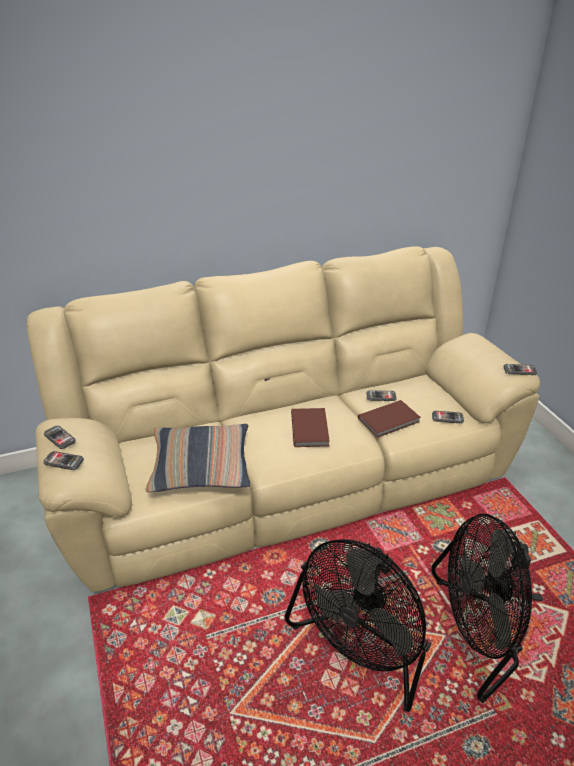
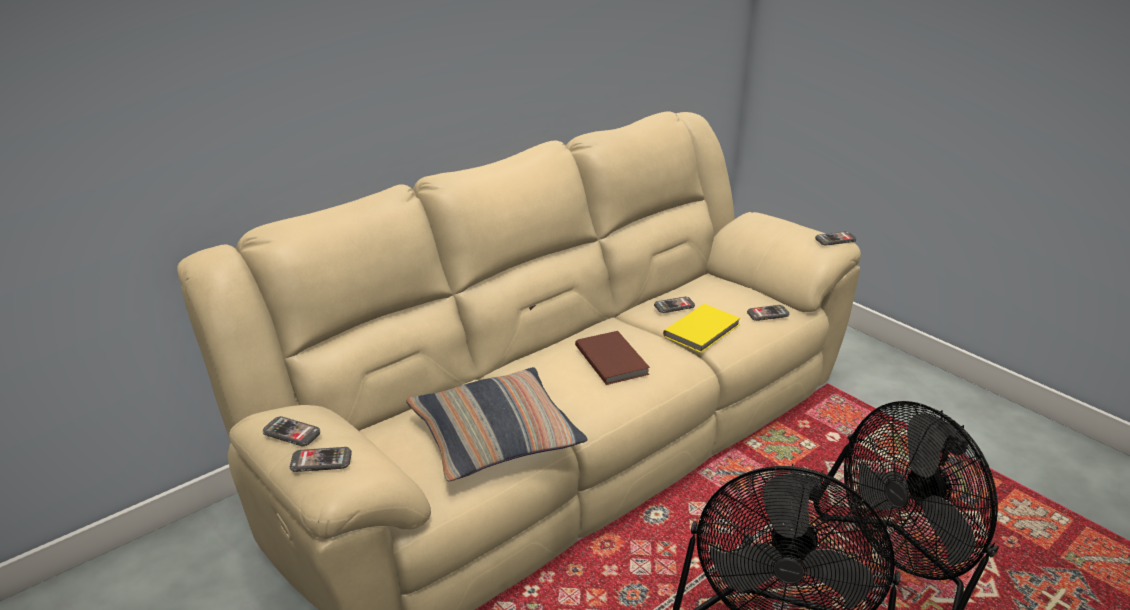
camera: 20 degrees left, 5 degrees down
(390, 421) = (703, 330): brown book -> yellow book

